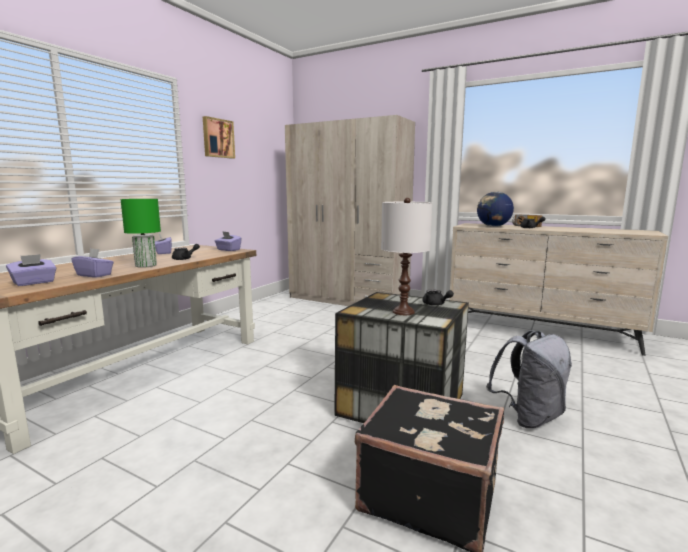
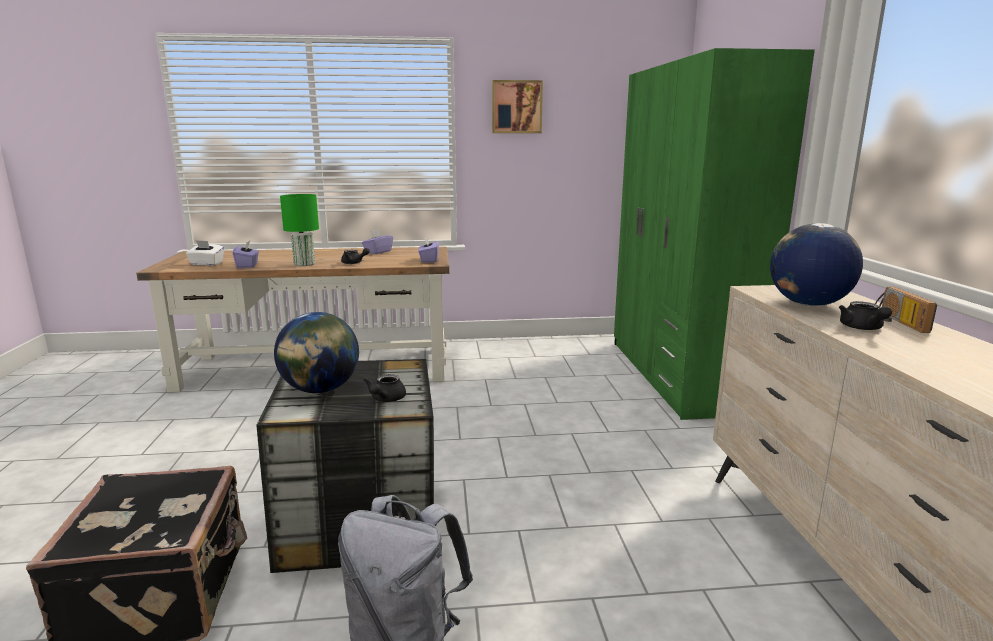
camera: 55 degrees right, 5 degrees up
(34, 283) = (206, 264): purple tissue box -> white tissue box
(348, 300) = (677, 375): beige wardrobe -> green wardrobe
(404, 312) = (320, 390): white table lamp -> globe

